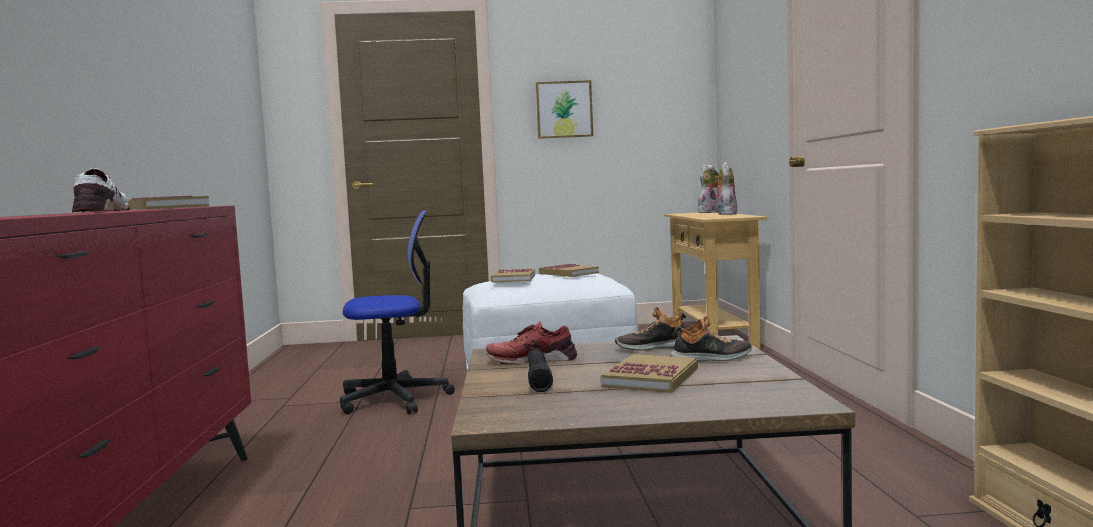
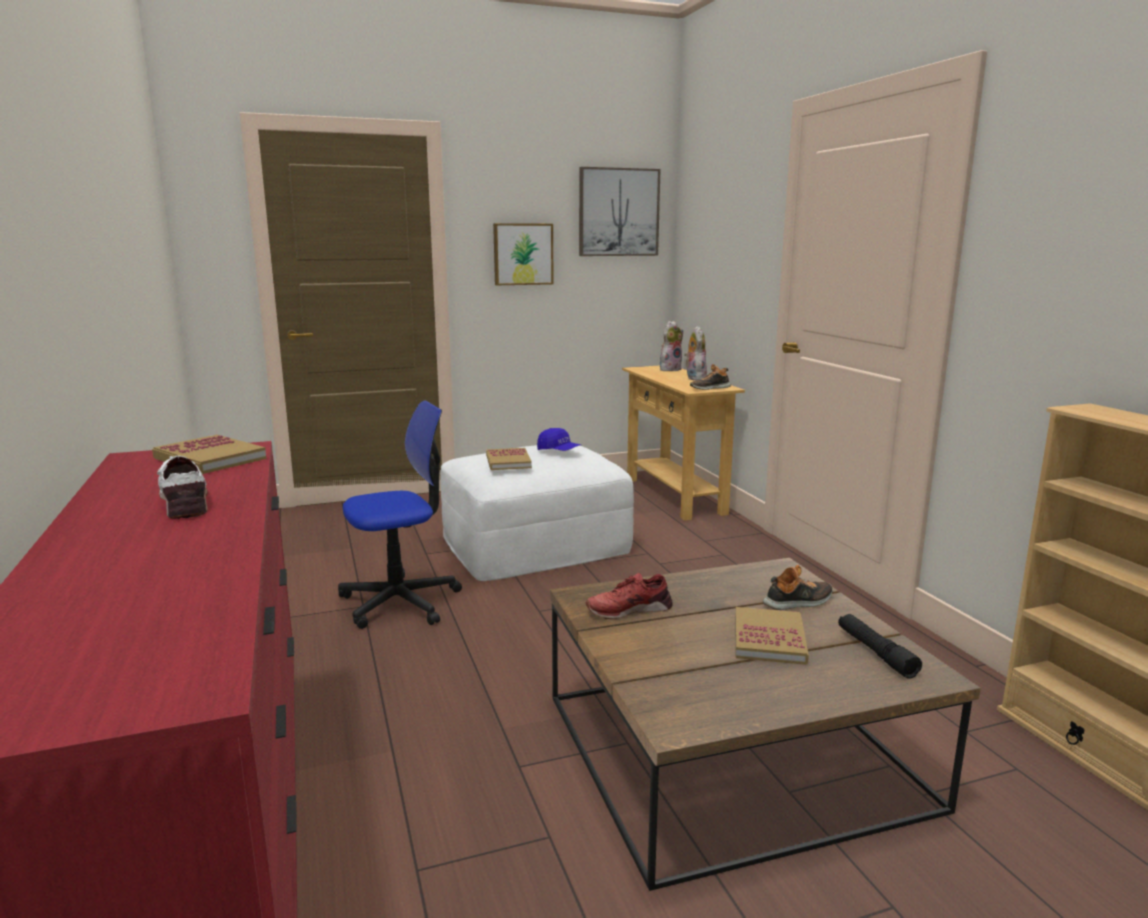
camera: 15 degrees left, 10 degrees up
(538, 379) = (663, 645): black flashlight -> black flashlight (875, 652)
(568, 273) = (559, 451): book -> blue cap
(652, 347) = (729, 582): shoe -> shoe (709, 388)
(656, 68) = (618, 212): none -> picture

